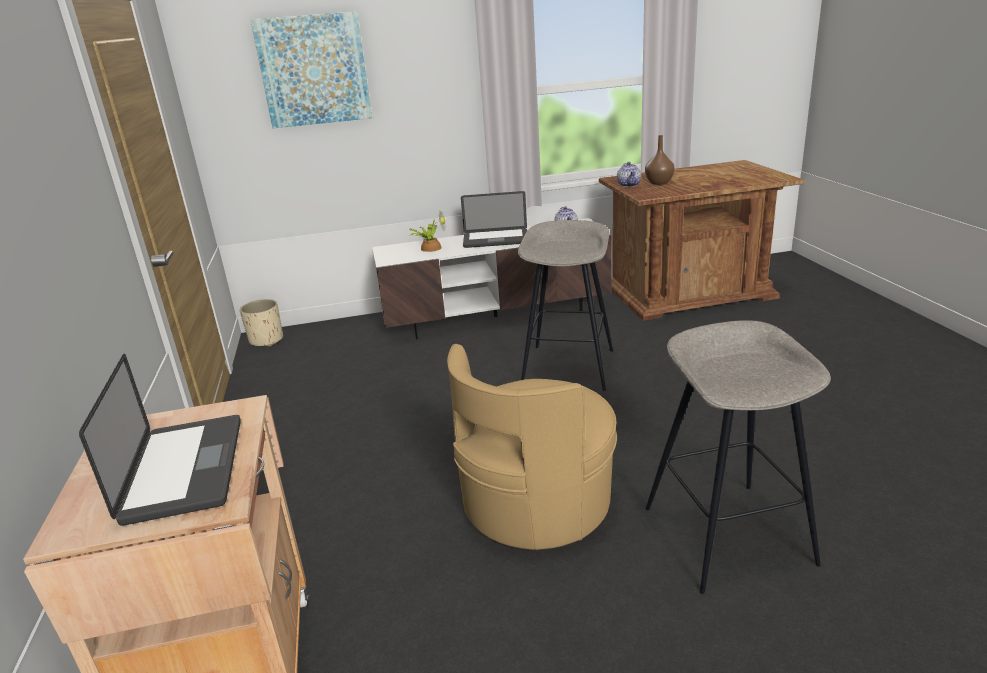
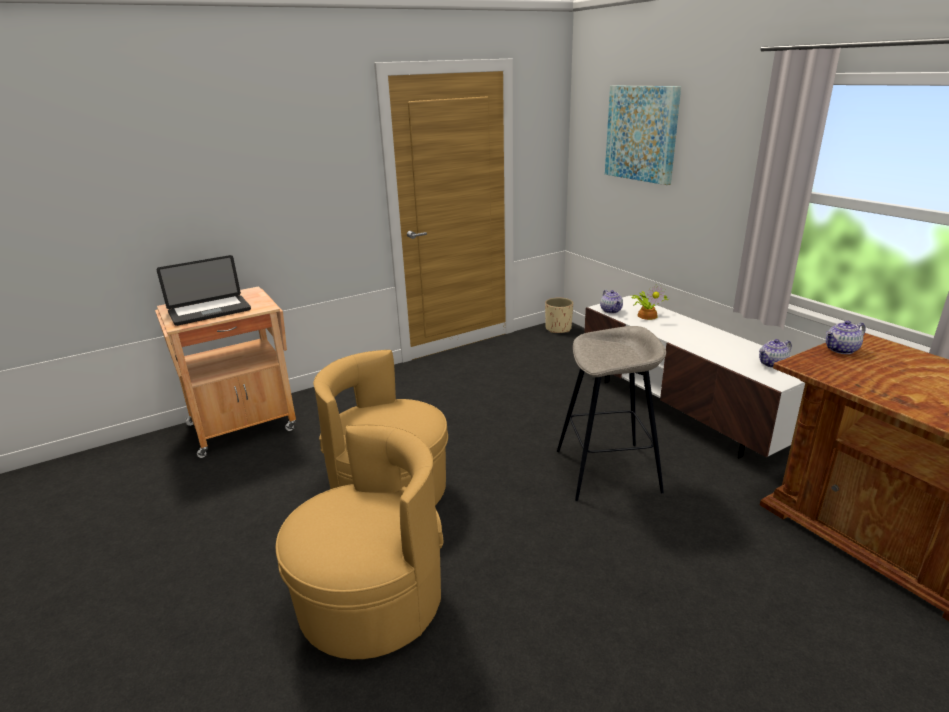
camera: 70 degrees right, 0 degrees up
(400, 259) = (611, 311): none -> teapot
(495, 240) = (697, 336): laptop -> none
(658, 183) = (876, 366): brown vase -> none
(727, 534) = (370, 604): grey stool -> beige armchair

